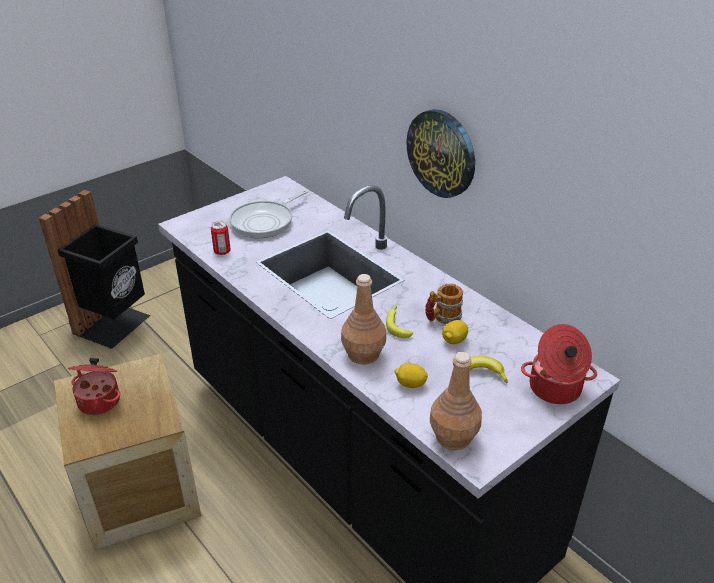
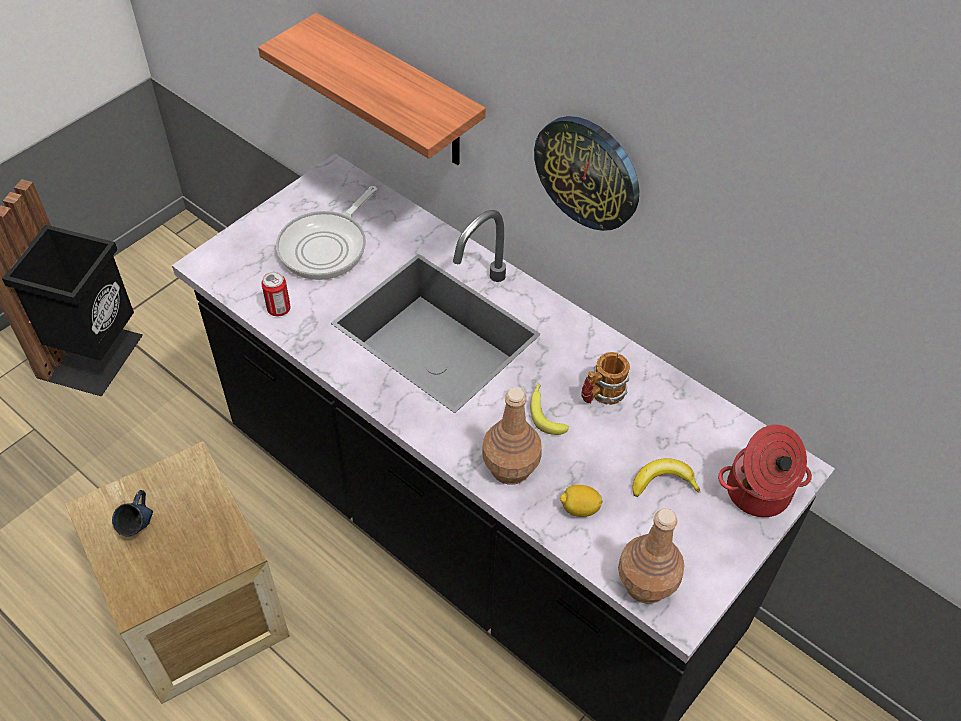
camera: 10 degrees left, 15 degrees up
(100, 400) = (140, 528): cooking pot -> blue mug
(326, 121) = (399, 94): none -> shelf
(454, 340) = (622, 430): lemon -> none

